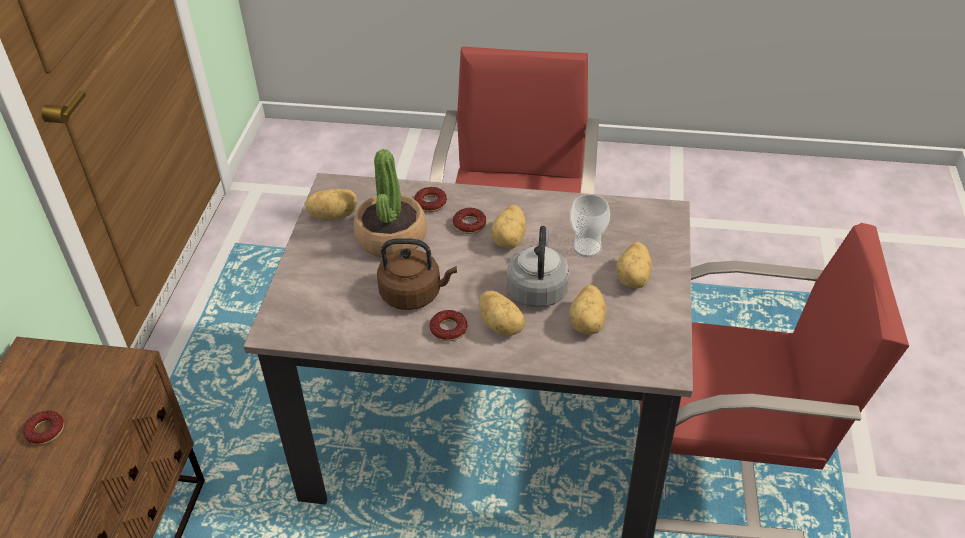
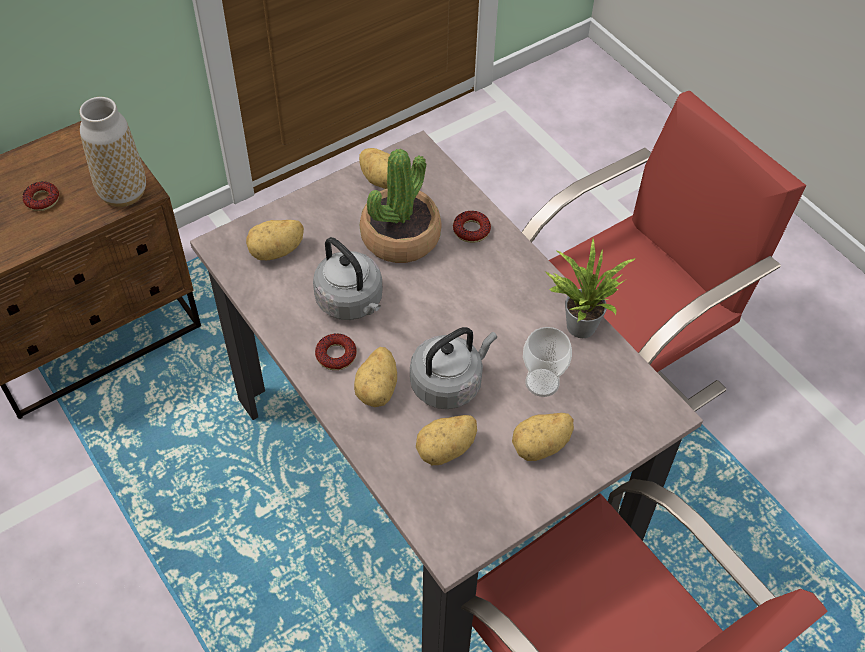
camera: 45 degrees right, 10 degrees up
(116, 375) = (123, 193): none -> vase
(414, 294) = (351, 302): brown kettle -> grey kettle
(469, 224) = (475, 277): donut -> none
(510, 239) = (489, 319): potato -> potato (277, 251)
(562, 204) = (579, 323): none -> potted plant

